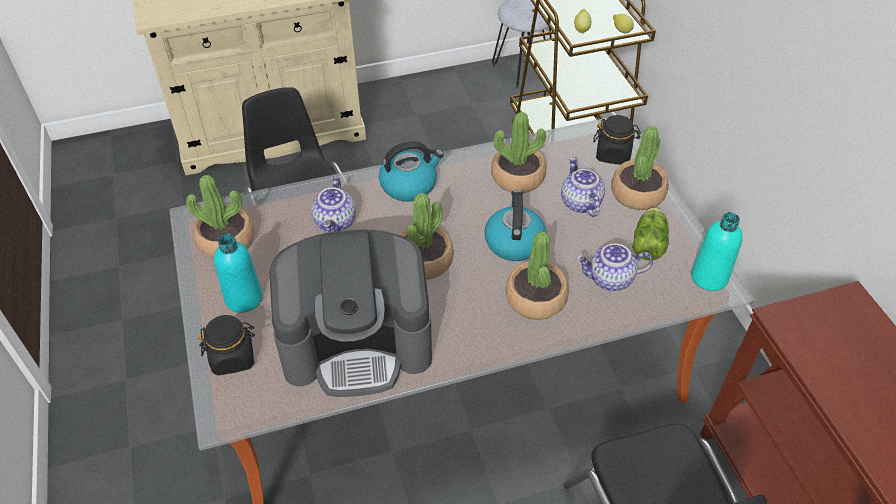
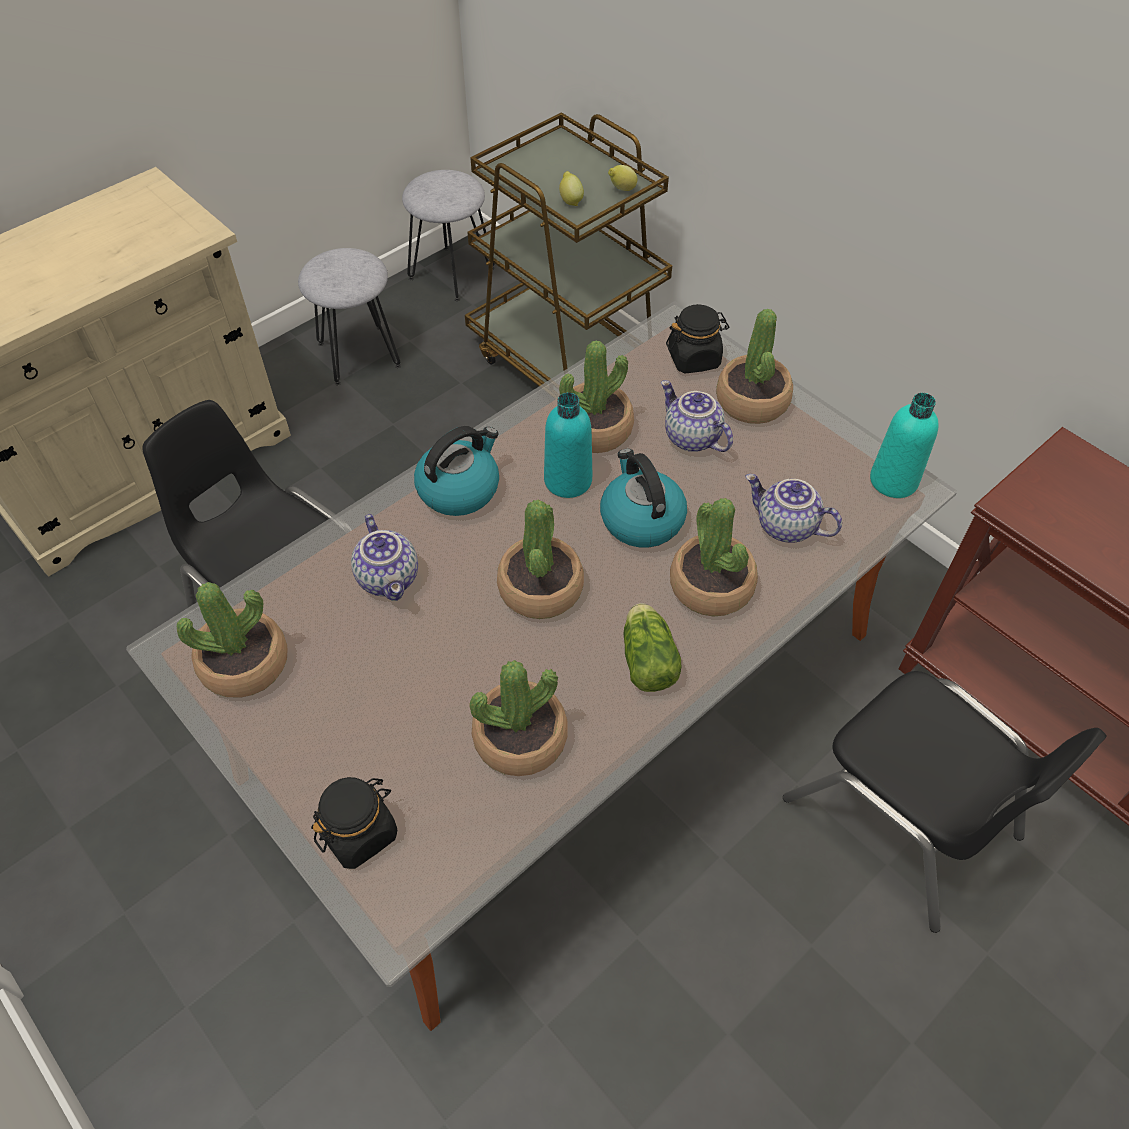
camera: 25 degrees left, 5 degrees up
(244, 298) = (323, 739): turquoise bottle -> turquoise bottle (568, 480)
(357, 342) = (520, 737): coffee machine -> potted plant
(435, 103) = (359, 354): none -> grey stool
(610, 280) = (785, 527): teapot -> teapot turned 60 degrees clockwise
(649, 242) = (801, 460): lettuce -> lettuce (647, 657)

